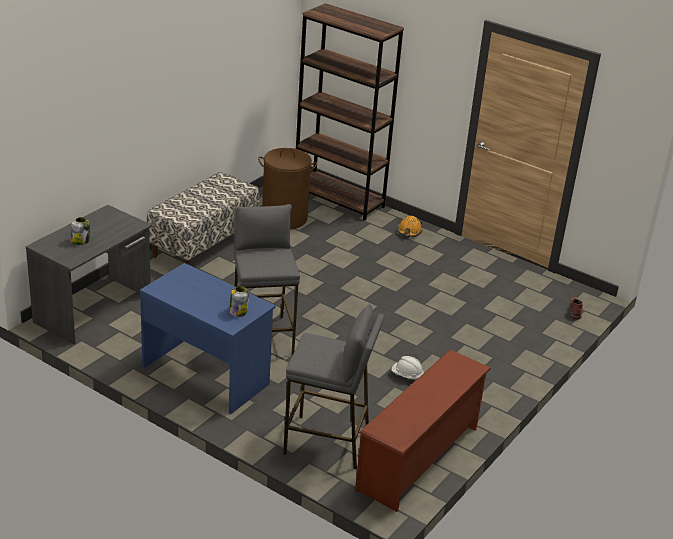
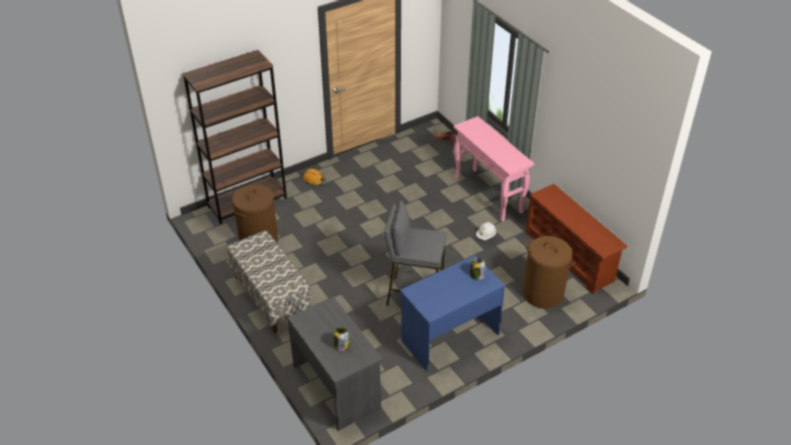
camera: 65 degrees left, 10 degrees up
(327, 443) = (543, 294): grey stool -> brown laundry basket
(491, 365) = (488, 195): none -> pink console table

